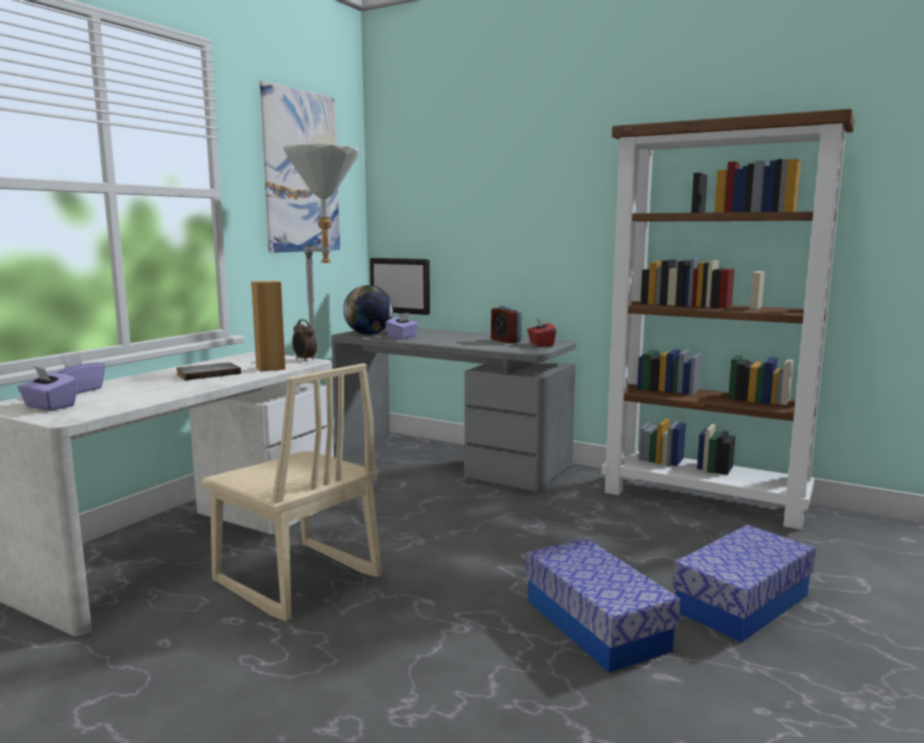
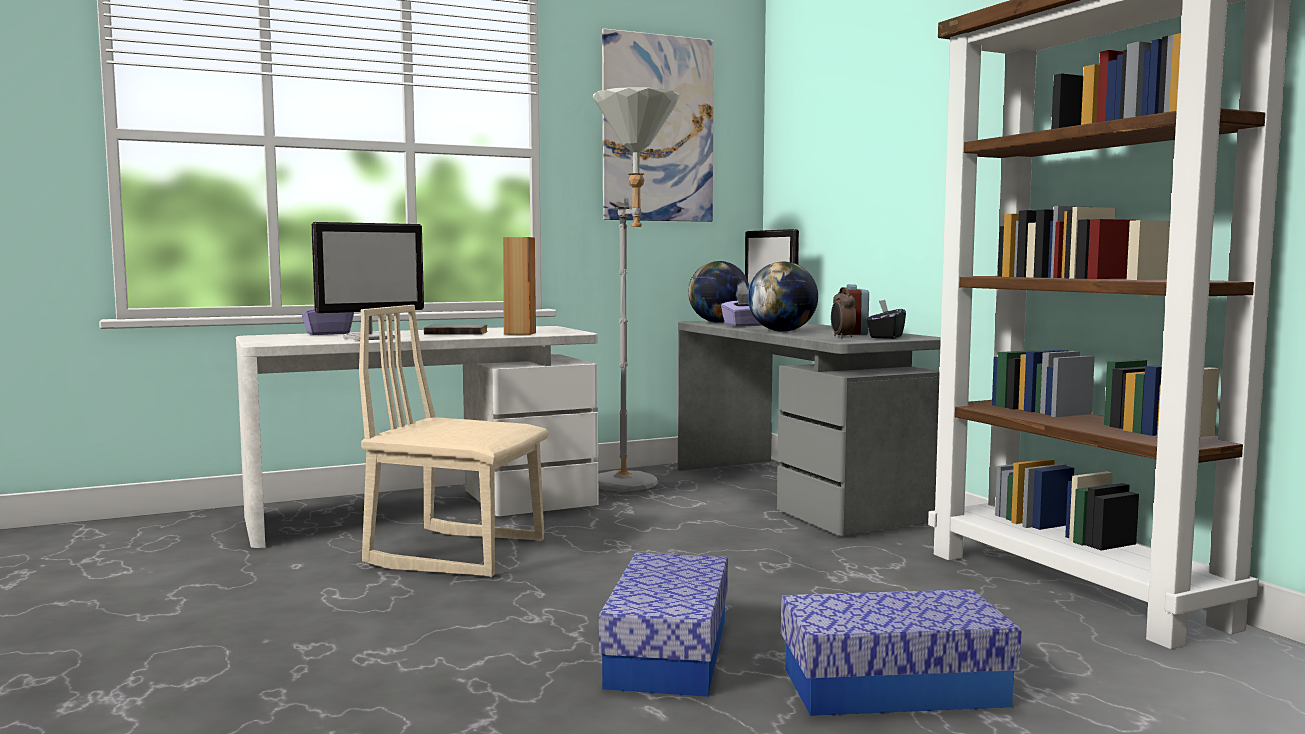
camera: 35 degrees right, 5 degrees down
(49, 406) = (280, 338): purple tissue box -> none
(153, 394) = (369, 338): none -> monitor
(295, 580) = (458, 552): beige chair -> beige chair turned 120 degrees clockwise
(304, 359) = (574, 331): alarm clock -> alarm clock (842, 337)
(454, 343) = (782, 331): none -> globe
(540, 344) = (885, 337): red tissue box -> black tissue box

